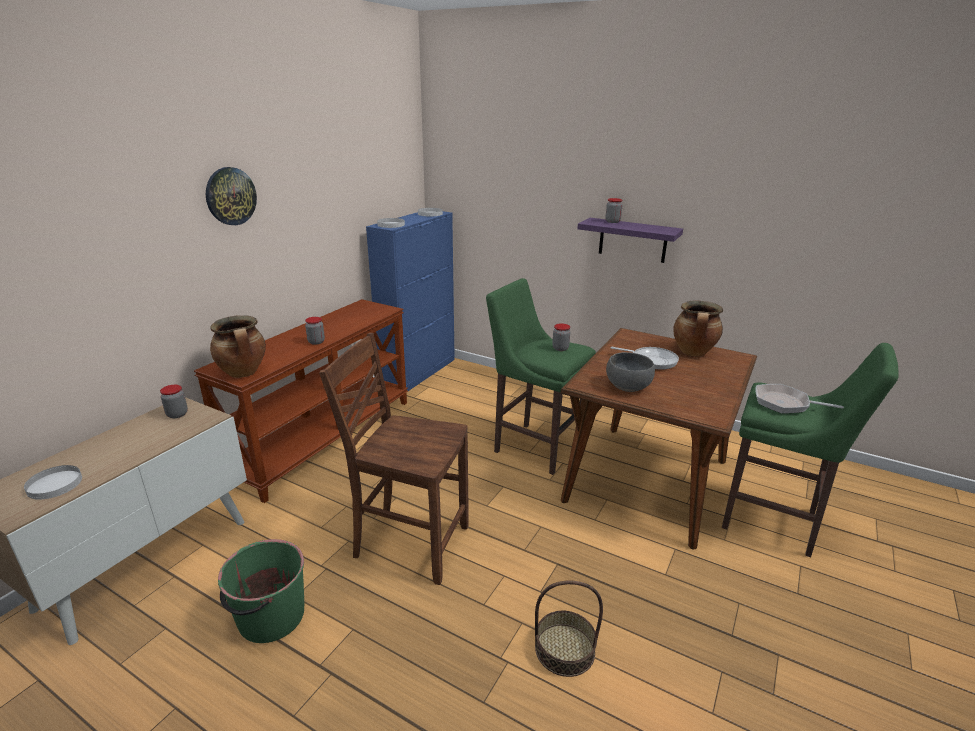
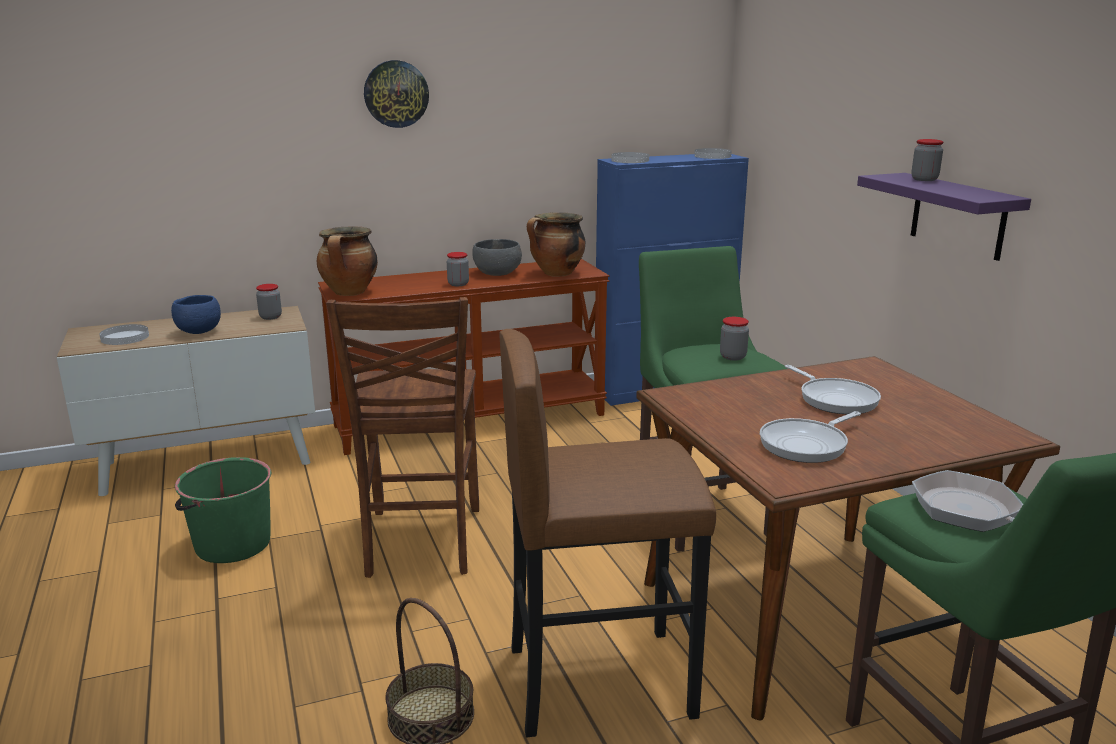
camera: 40 degrees right, 5 degrees down
(131, 451) = (199, 332): none -> blue bowl
(409, 542) = (420, 543): brown chair -> brown chair turned 150 degrees counterclockwise
(612, 571) = (599, 680): none -> brown stool
(627, 386) = (731, 413): grey bowl -> grey bowl (498, 273)
(686, 392) = (807, 445): none -> frying pan
(693, 353) = (932, 410): cooking pot -> cooking pot (556, 274)

